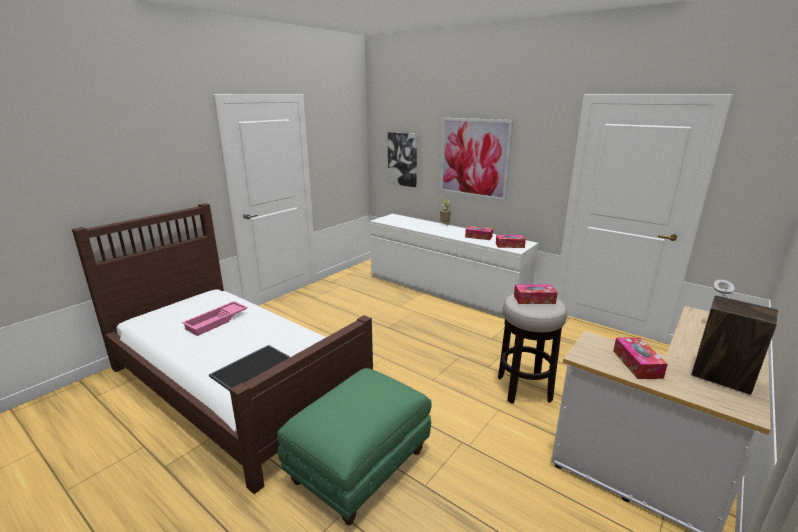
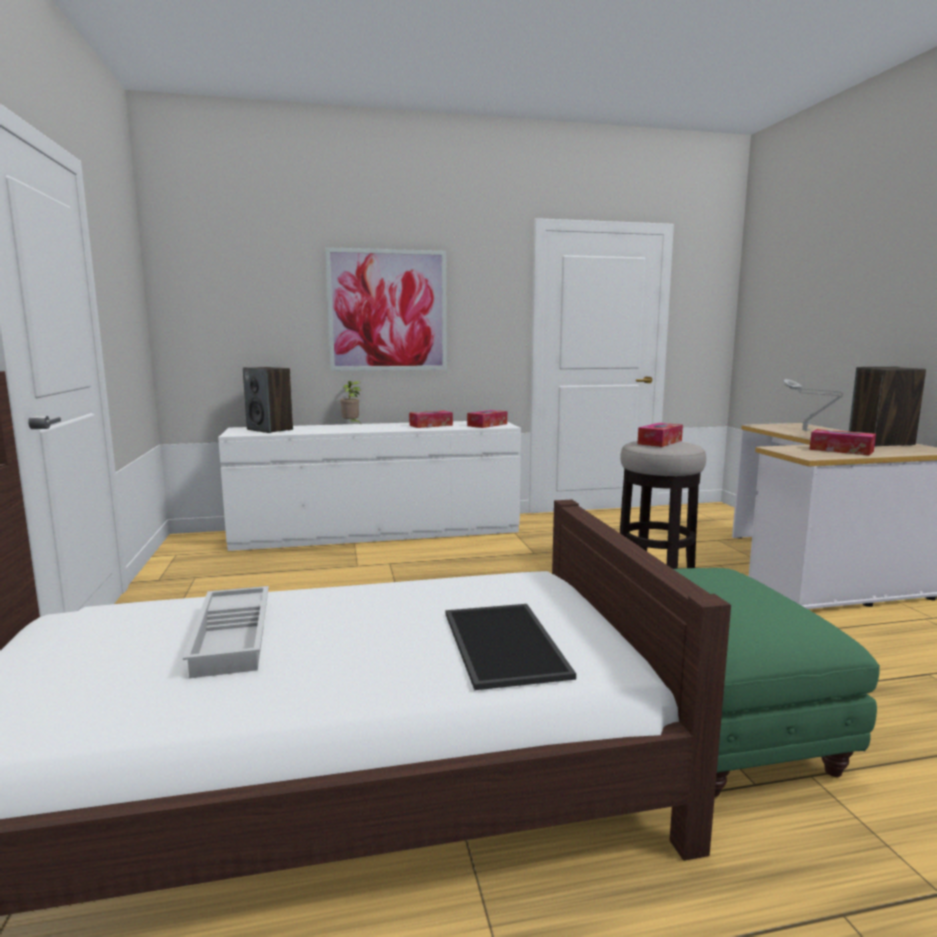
camera: 50 degrees left, 10 degrees down
(217, 321) = (234, 638): pink tray -> white tray
(400, 220) = (270, 429): none -> speaker
(403, 159) = (242, 323): picture -> none

